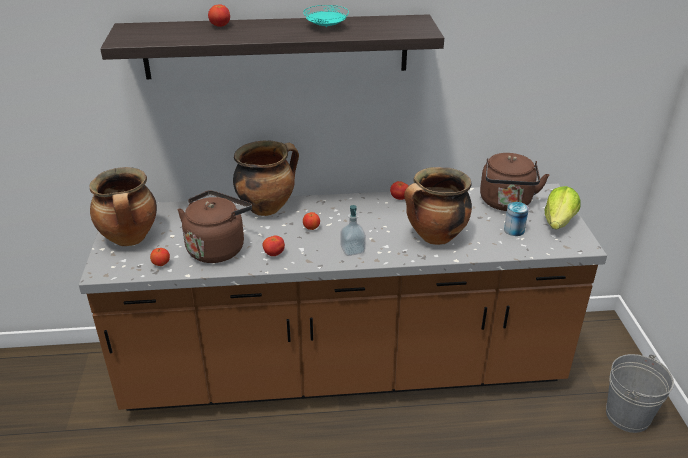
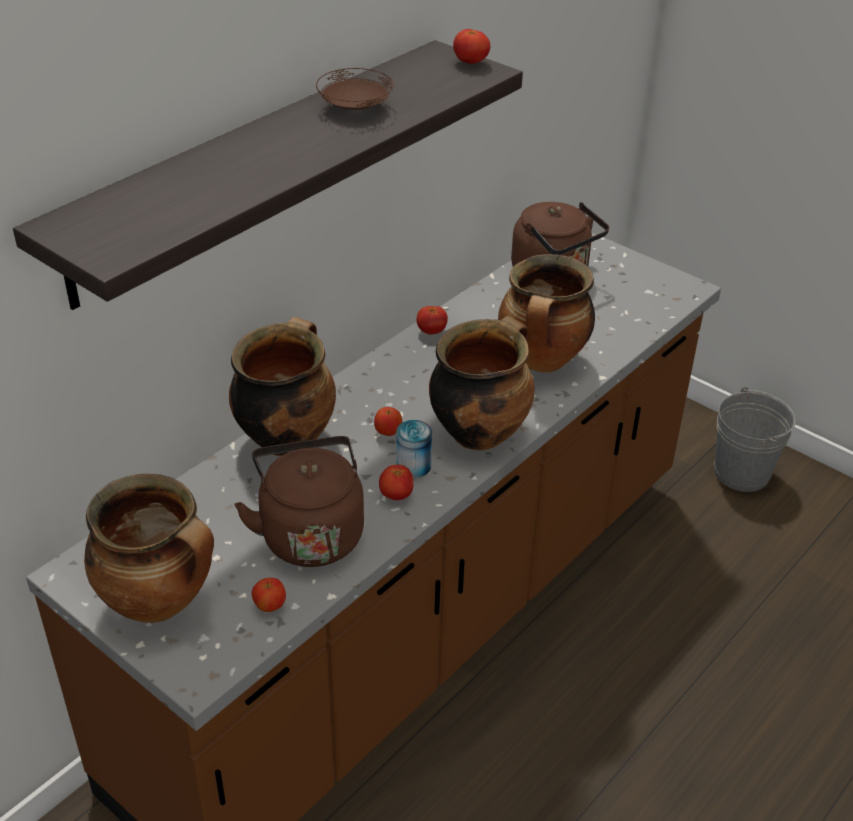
camera: 45 degrees left, 5 degrees up
(220, 26) = (205, 164): tomato -> tomato (470, 62)
(326, 27) = (355, 108): turquoise plate -> brown plate
(352, 250) = (479, 432): soap dispenser -> cooking pot
(514, 230) = (605, 306): can -> can (413, 466)
(558, 222) = (633, 273): lettuce -> none

